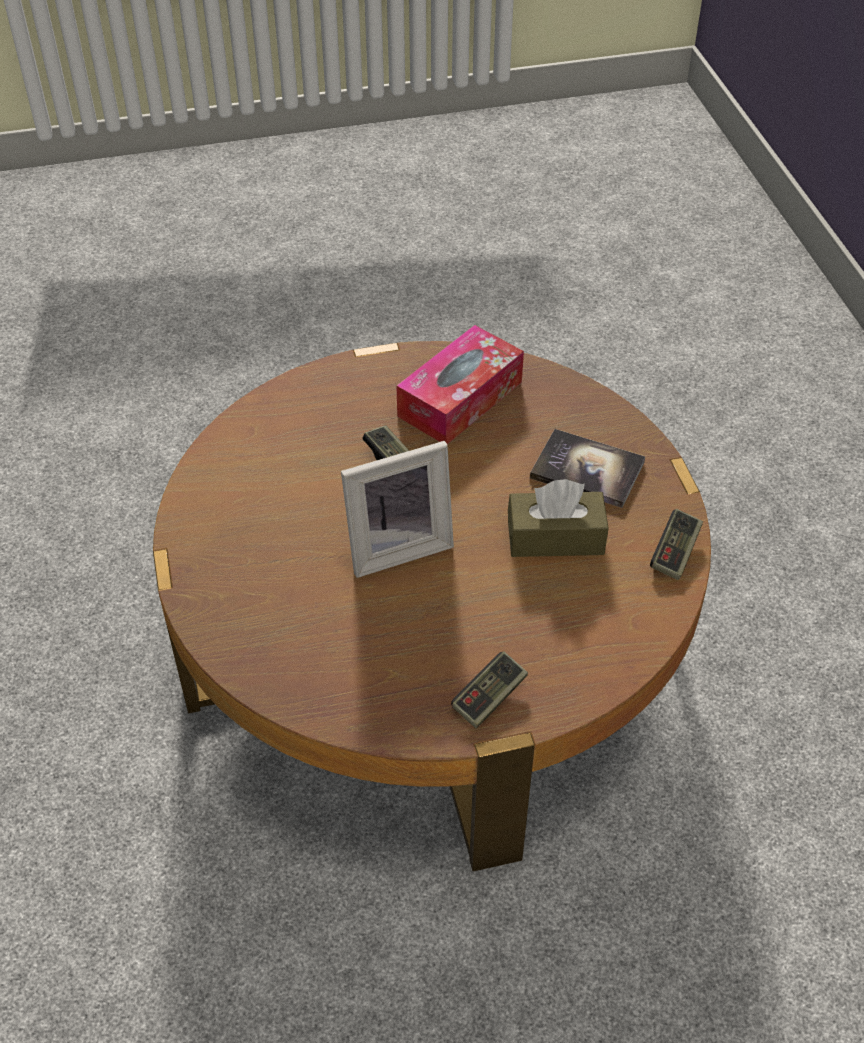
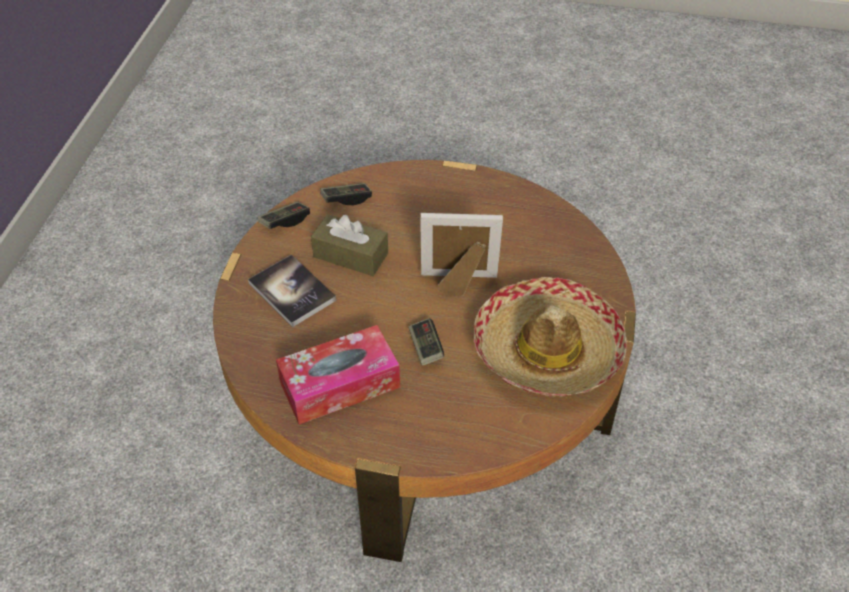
camera: 155 degrees left, 0 degrees up
(253, 505) = (547, 350): none -> hat
(489, 697) = (454, 186): game controller -> game controller (346, 199)

